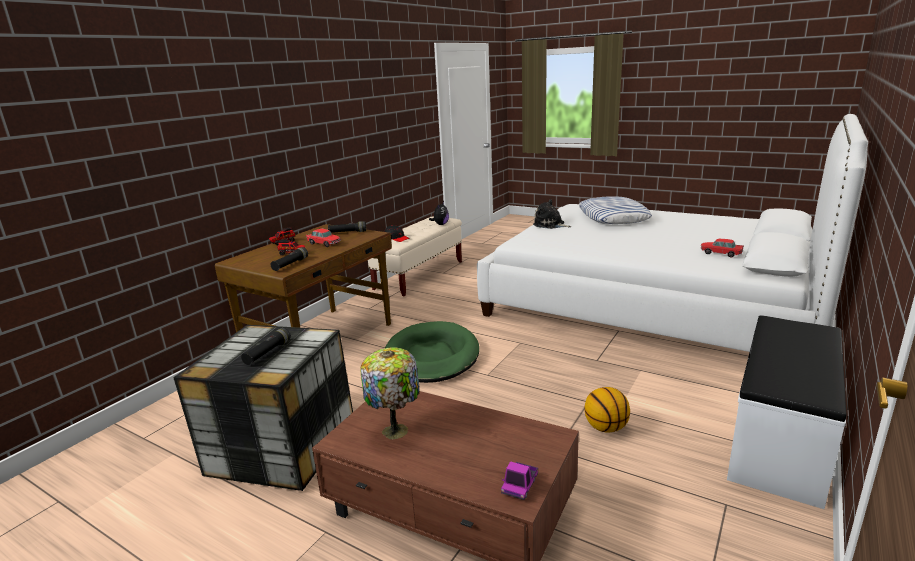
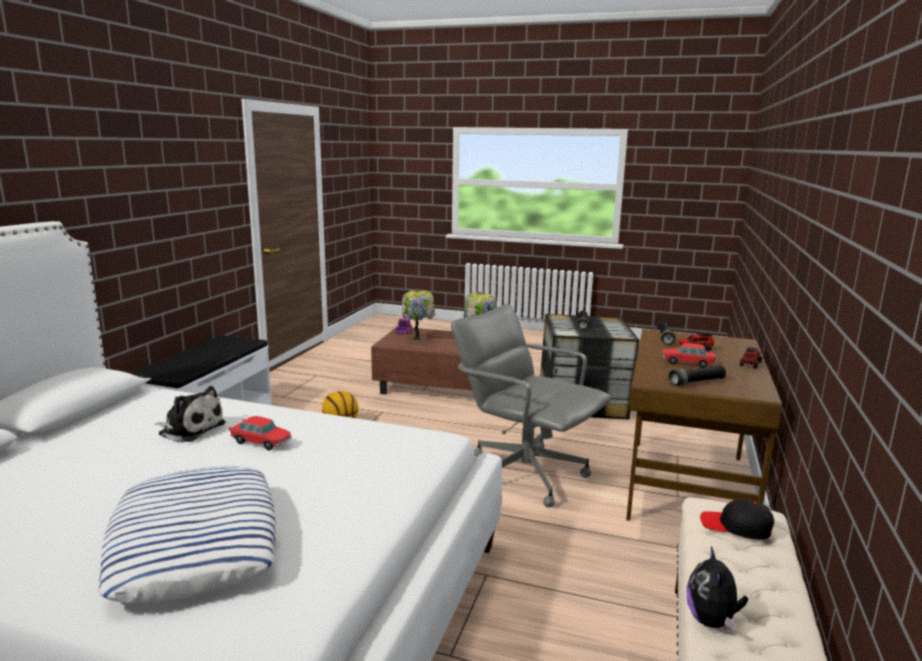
camera: 165 degrees right, 5 degrees down
(432, 356) = (524, 474): green dog bed -> grey office chair
(496, 447) = (417, 340): none -> table lamp
(550, 225) = (369, 500): plush toy -> plush toy (190, 429)
(720, 253) = (121, 421): toy car -> toy car (261, 442)

